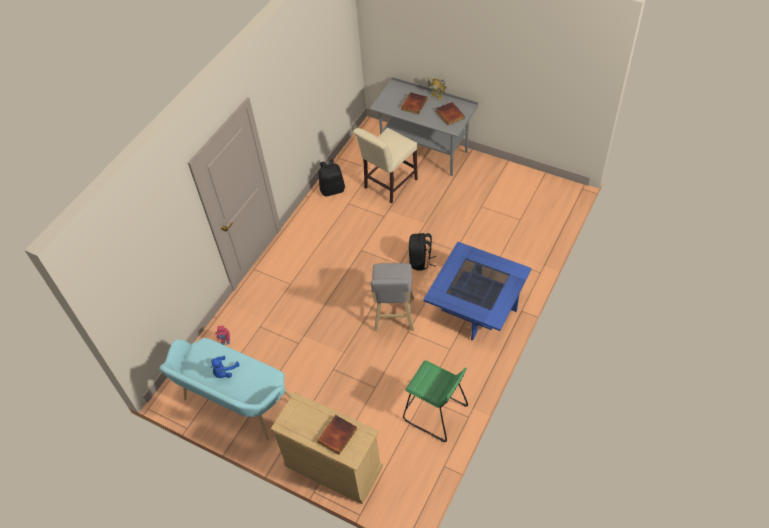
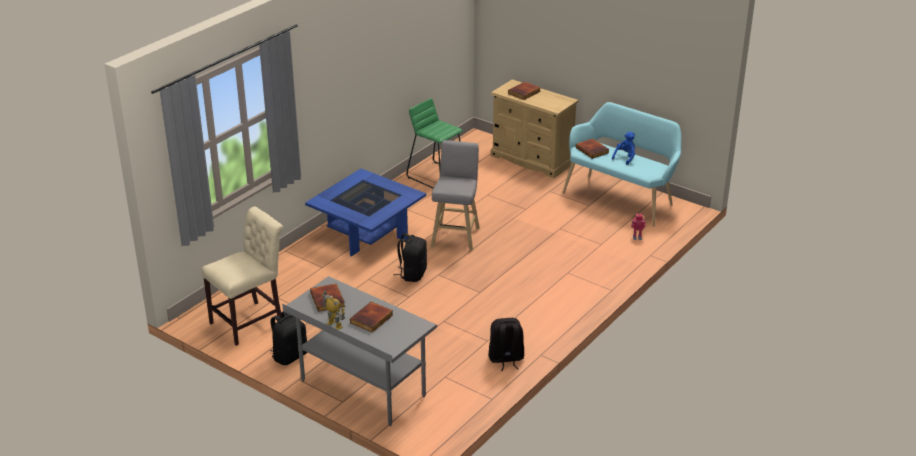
camera: 175 degrees left, 20 degrees down
(258, 381) = (593, 150): none -> book
(388, 185) = (427, 355): beige chair -> beige chair (250, 321)
(484, 169) = (289, 356): none -> black backpack

